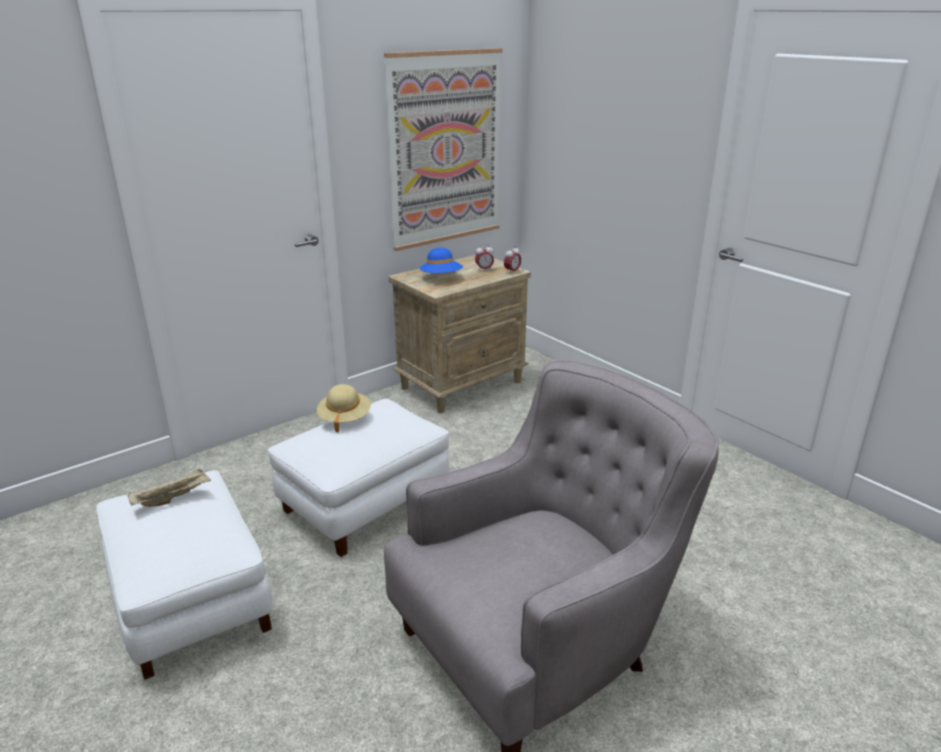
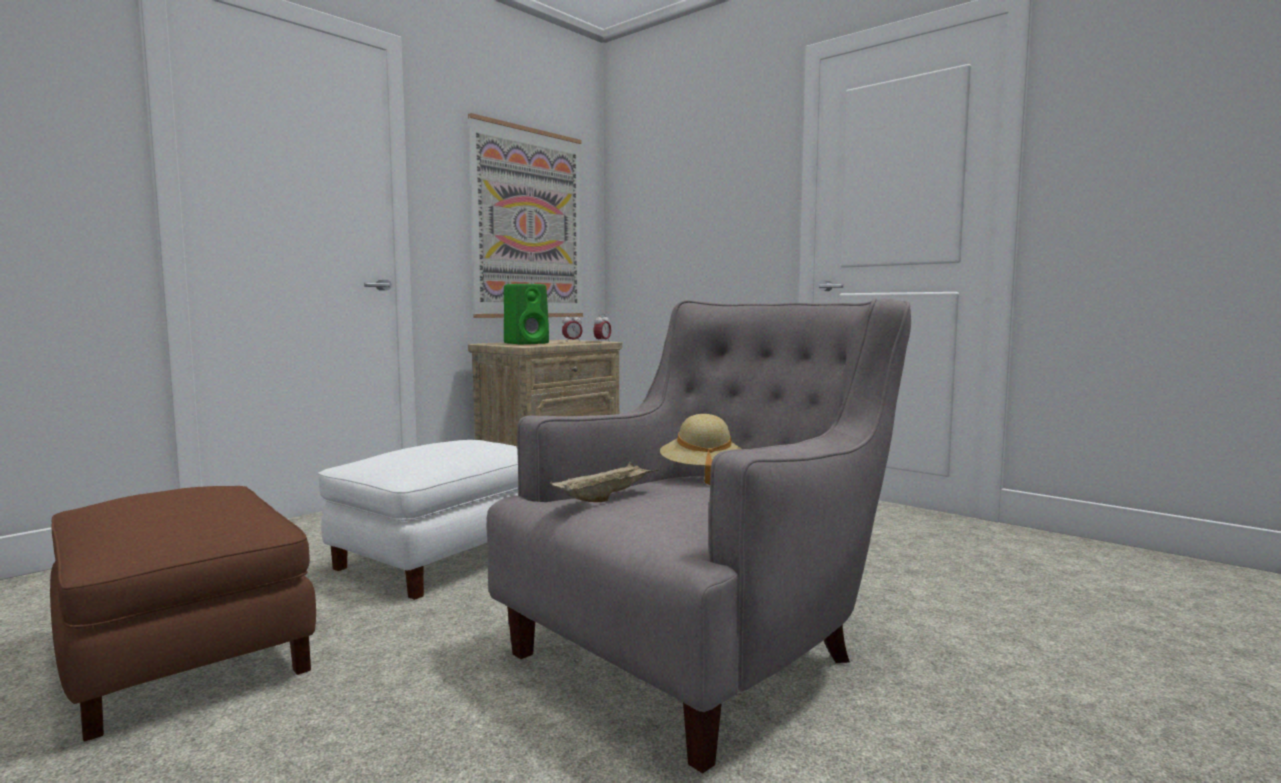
camera: 10 degrees left, 20 degrees down
(173, 498) = (176, 491): beige tray -> beige tray (606, 497)
(190, 601) = (182, 655): white ottoman -> brown ottoman
(344, 418) = (421, 442): beige hat -> beige hat (702, 474)
(441, 278) = (527, 343): blue hat -> green speaker

